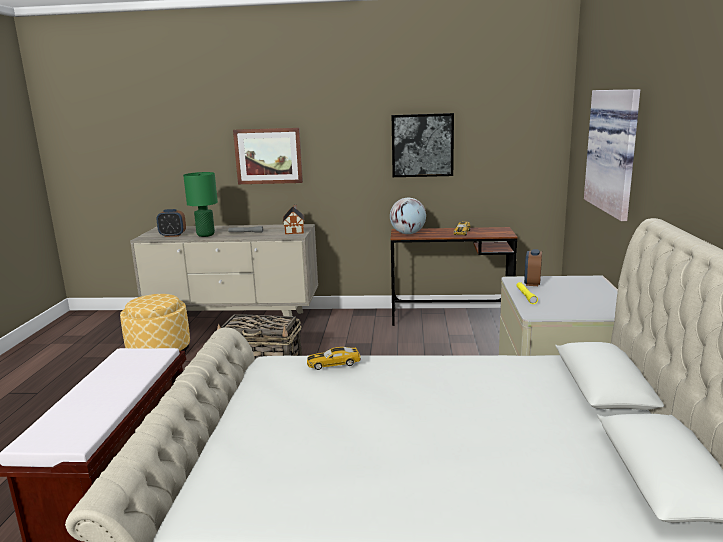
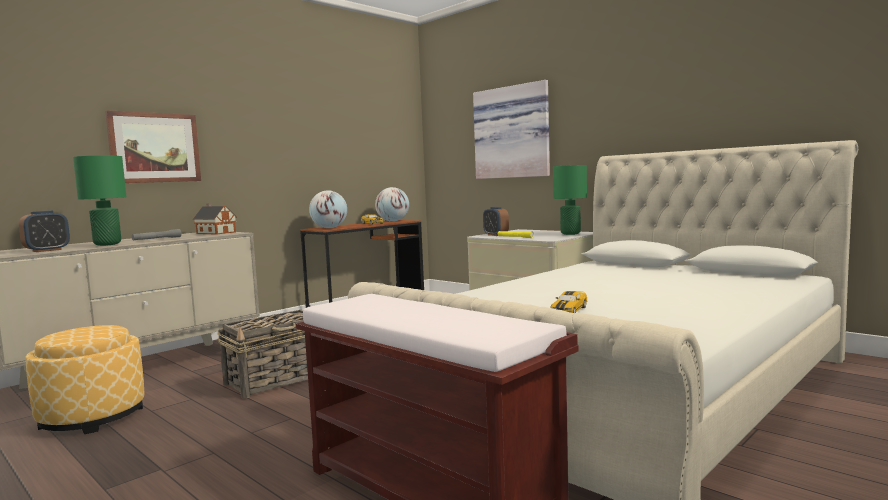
camera: 50 degrees left, 10 degrees down
(333, 363) = (483, 290): toy car -> toy car (569, 311)
(422, 145) = (319, 143): picture -> none
(491, 232) = (393, 221): none -> globe
(596, 311) = (571, 234): none -> green table lamp

